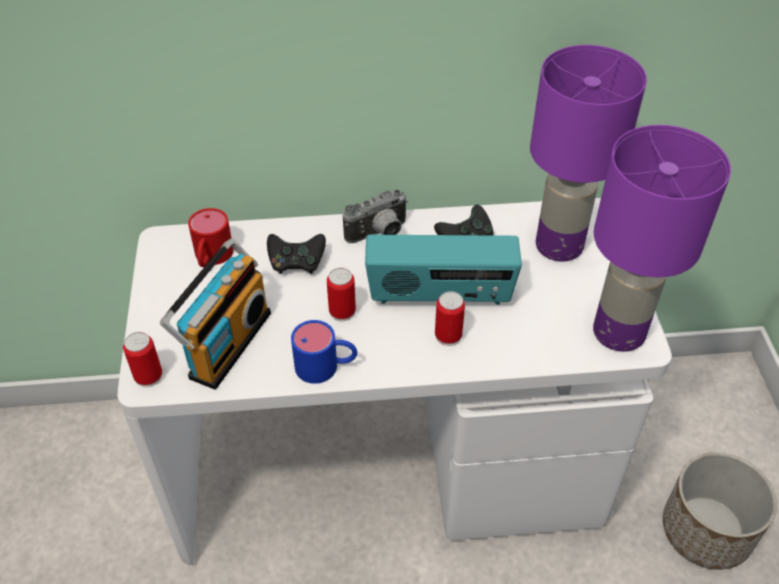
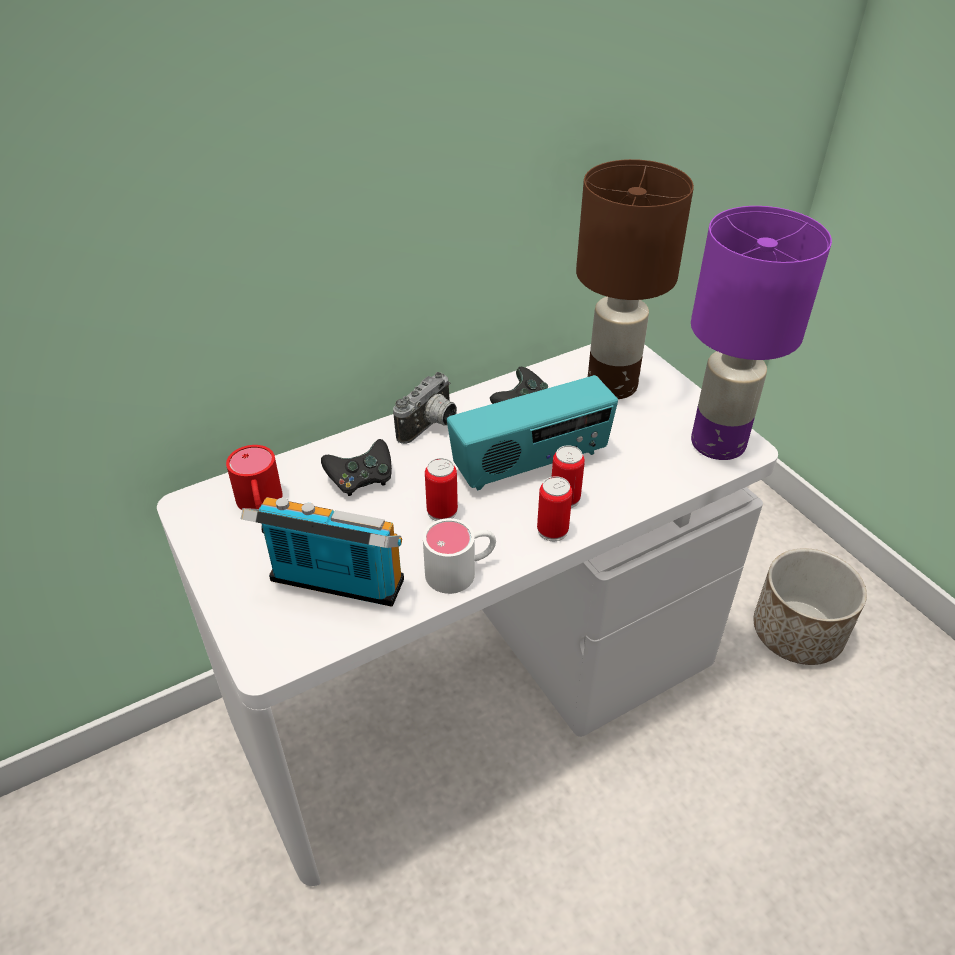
camera: 25 degrees left, 5 degrees down
(148, 376) = (264, 652): can -> can (552, 530)
(226, 343) = (334, 585): radio -> radio turned 75 degrees counterclockwise
(326, 366) = (461, 570): blue mug -> white mug
(560, 245) = (613, 385): purple table lamp -> brown table lamp

